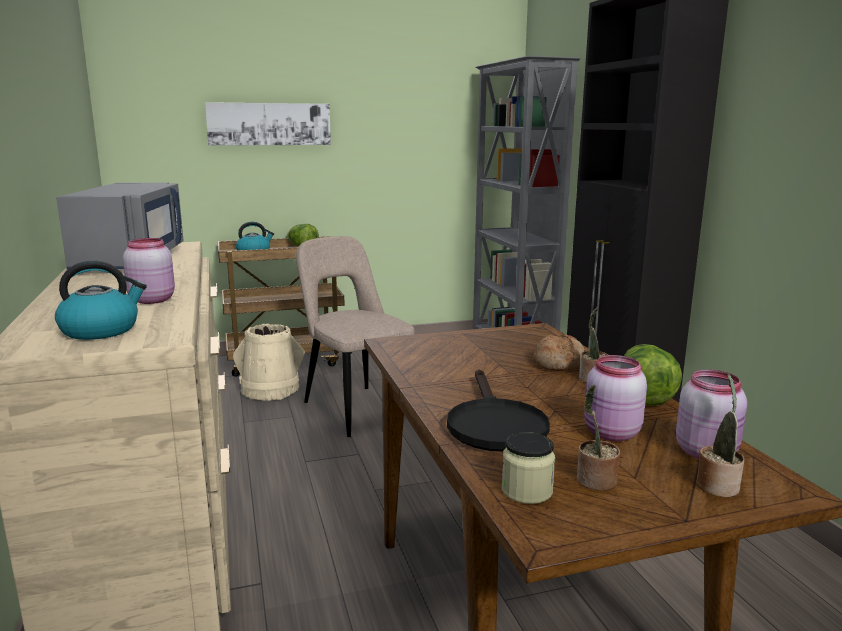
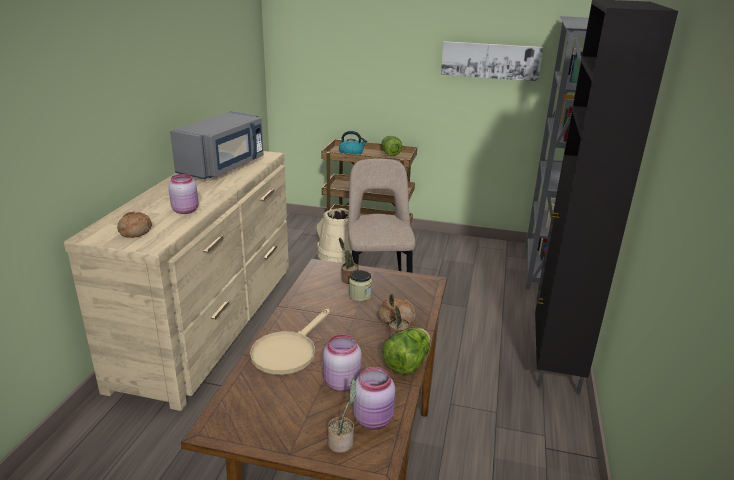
camera: 30 degrees right, 10 degrees up
(101, 330) = (135, 231): kettle -> bread
(269, 124) = (379, 56): picture -> picture (490, 60)
(493, 424) = (288, 351): black frying pan -> beige frying pan
(527, 491) = (241, 401): jar -> jar (360, 295)
(595, 481) = (282, 410): potted plant -> potted plant (348, 279)

